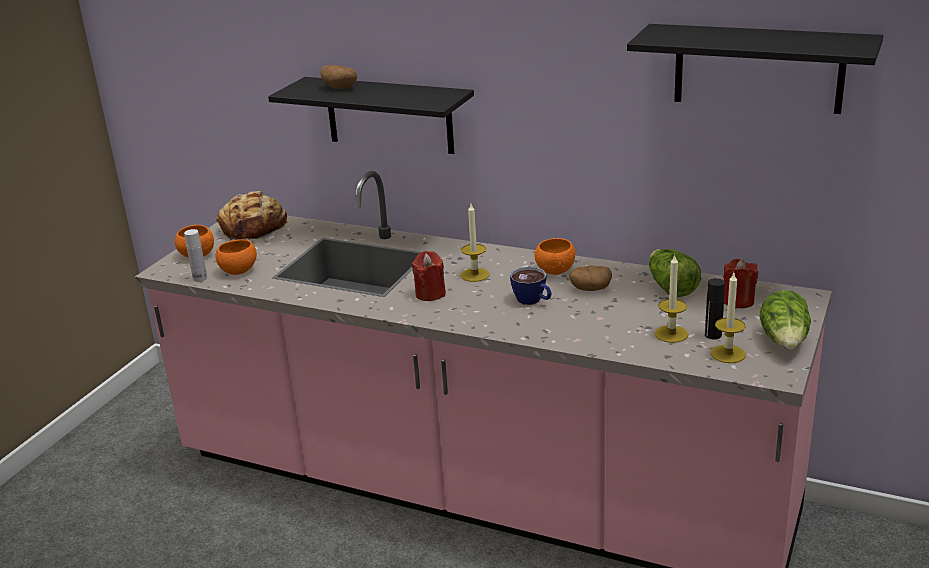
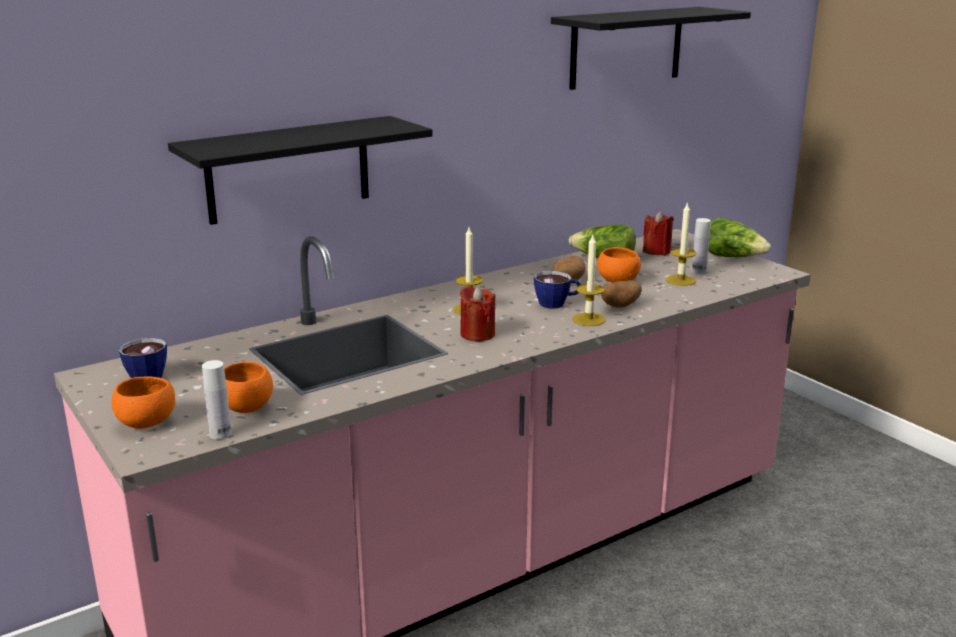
camera: 60 degrees left, 5 degrees down
(255, 229) = (144, 375): bread -> cup
(340, 88) = (258, 139): potato -> potato (621, 305)
(555, 271) = (513, 283): orange bowl -> orange bowl (617, 281)
(713, 335) = (698, 271): black bottle -> white bottle
(728, 354) = (732, 275): candle -> candle (588, 319)

